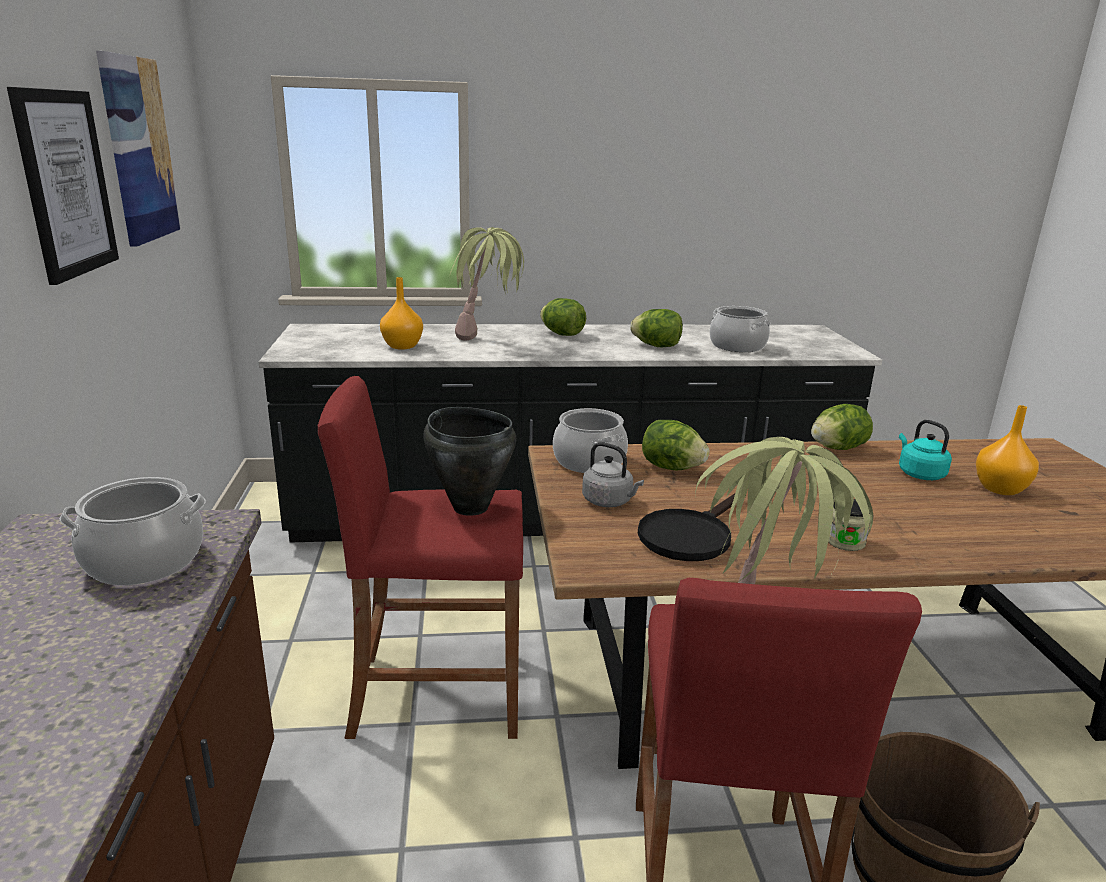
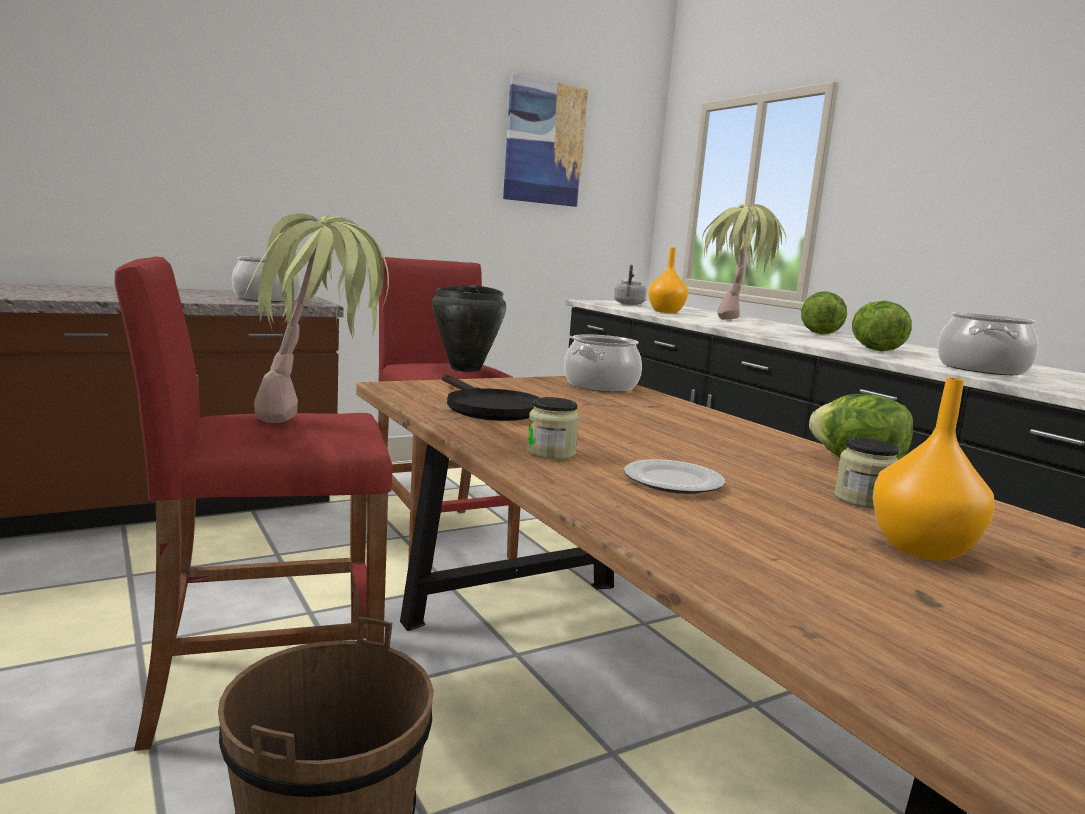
camera: 65 degrees right, 10 degrees down
(66, 183) = (439, 142): picture -> none
(609, 501) = (523, 390): grey kettle -> grey kettle (628, 304)
(671, 468) = (636, 405): lettuce -> none
(690, 535) = (487, 408): black frying pan -> black frying pan turned 135 degrees counterclockwise
(905, 517) = (672, 482): none -> plate
(919, 474) = (862, 500): turquoise kettle -> jar

